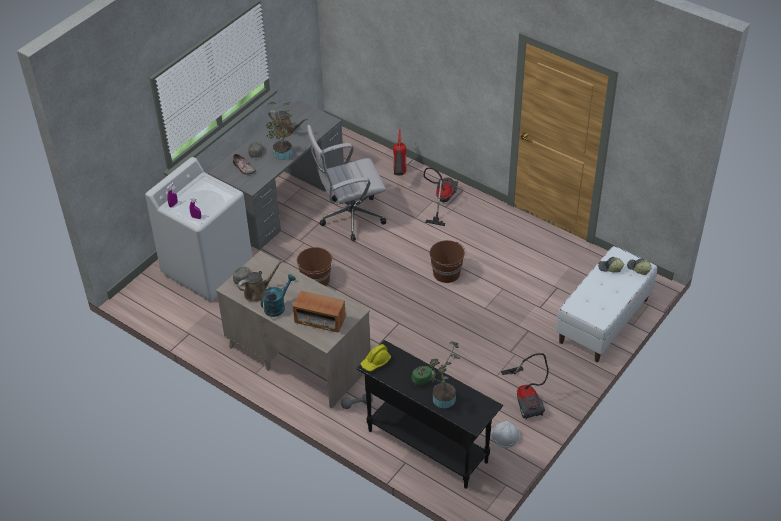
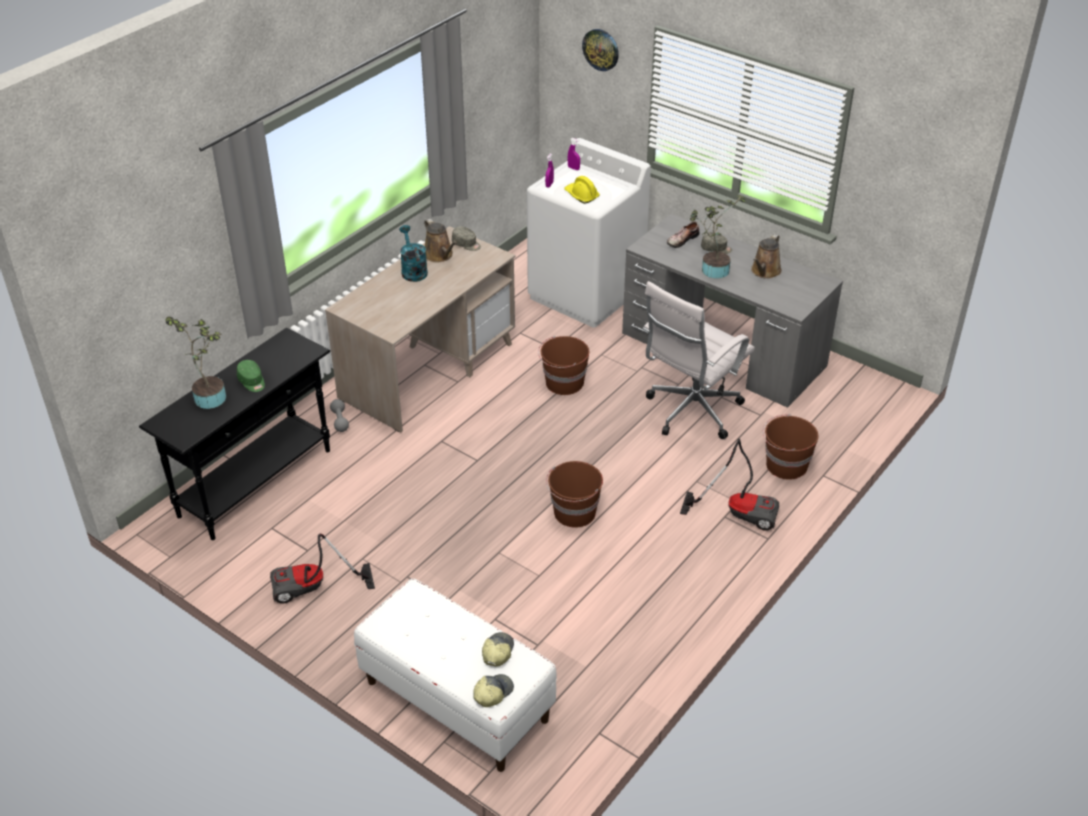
camera: 90 degrees right, 5 degrees down
(121, 130) = (601, 49): none -> wall clock
(277, 306) = (413, 270): turquoise watering can -> turquoise watering can turned 150 degrees counterclockwise
(320, 320) = (381, 303): radio -> none
(349, 218) = (690, 413): white office chair -> white office chair turned 120 degrees counterclockwise
(375, 362) = (291, 342): yellow hard hat -> yellow hard hat (581, 195)
(399, 179) = (785, 465): fire extinguisher -> brown bucket
(505, 435) = (252, 561): white hard hat -> none

